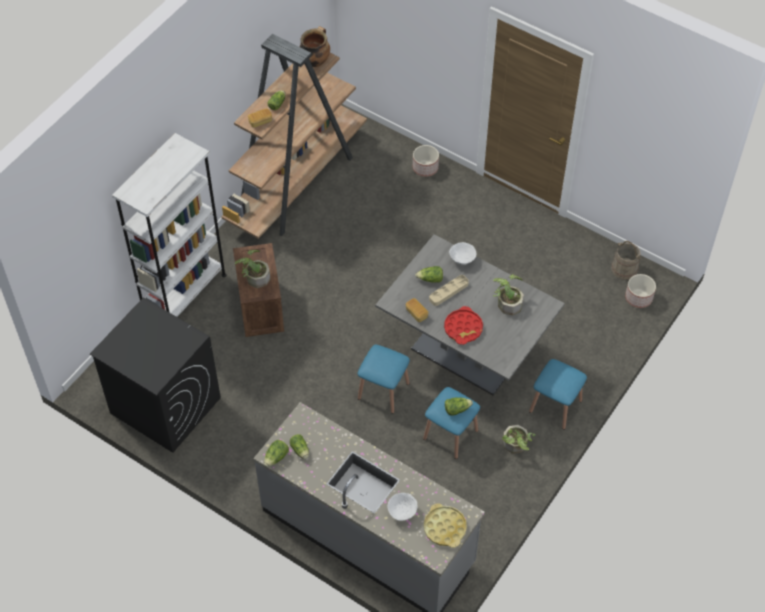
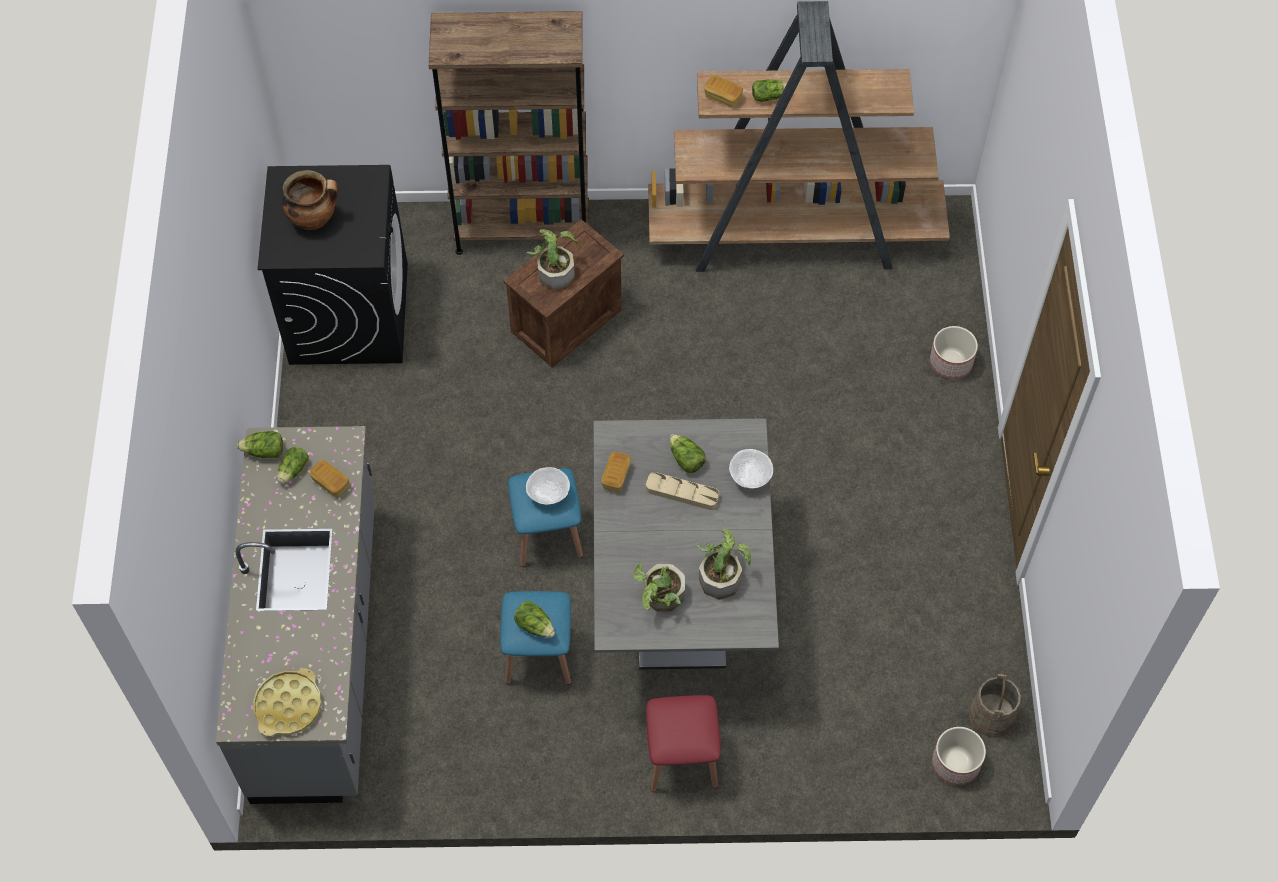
camera: 55 degrees right, 5 degrees up
(184, 295) = (522, 229): white bookcase -> brown bookcase
(315, 61) = (881, 91): cooking pot -> cooking pot (314, 219)
(323, 436) = (331, 483): none -> bread
(402, 512) = (279, 641): white bowl -> white bowl (549, 494)
(463, 328) = (635, 546): red tray -> none
(516, 446) = (579, 745): potted plant -> potted plant (659, 598)
(555, 406) = (681, 758): blue stool -> red stool

